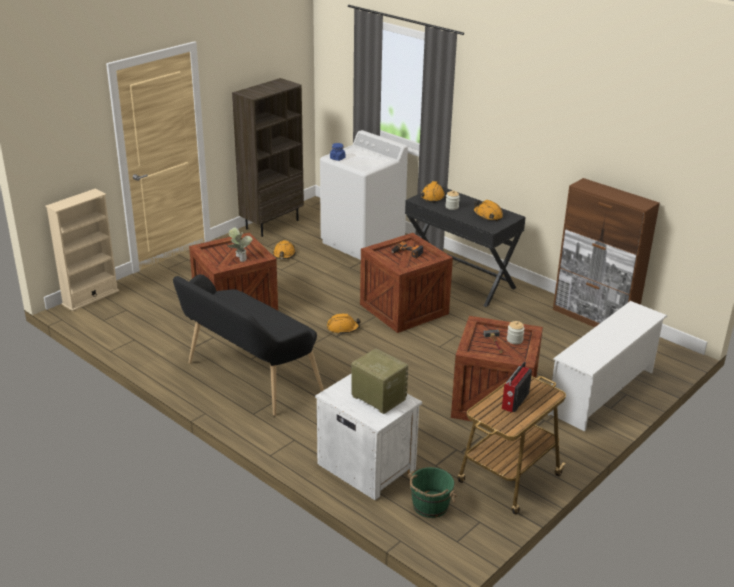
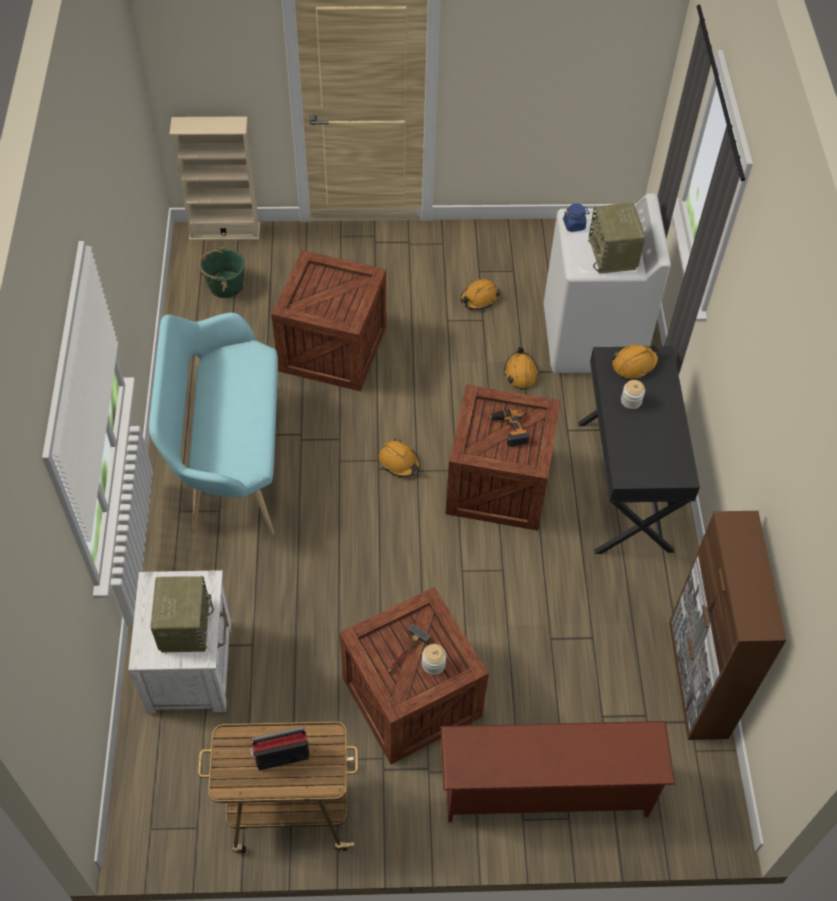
camera: 45 degrees right, 25 degrees up
(239, 258) = (327, 306): potted plant -> none
(247, 378) = (229, 459): black bench -> turquoise bench
(272, 224) = (527, 236): brown bookcase -> none
(372, 159) = (613, 255): none -> radio
(429, 506) = (181, 766): green bucket -> green bucket (225, 285)
(487, 215) = (653, 449): orange hard hat -> orange hard hat (520, 373)
(603, 393) = (545, 792): white shoe rack -> brown shoe rack

